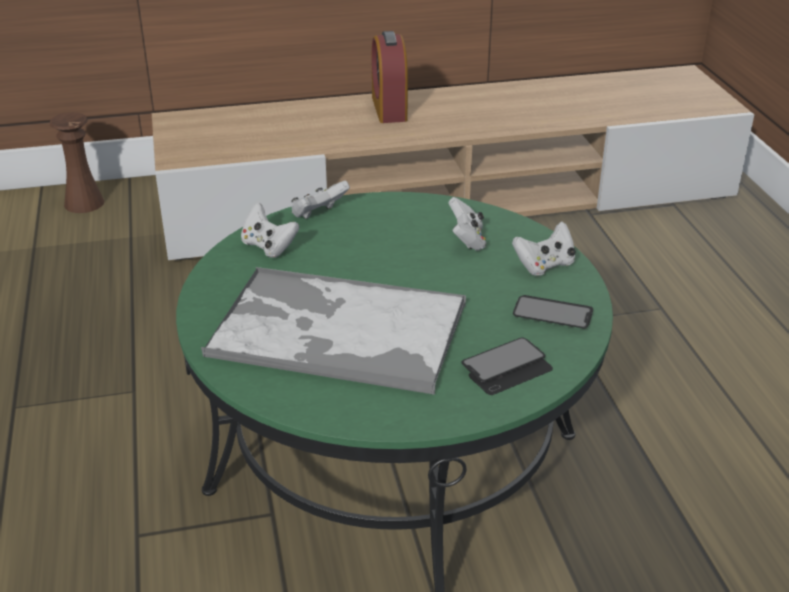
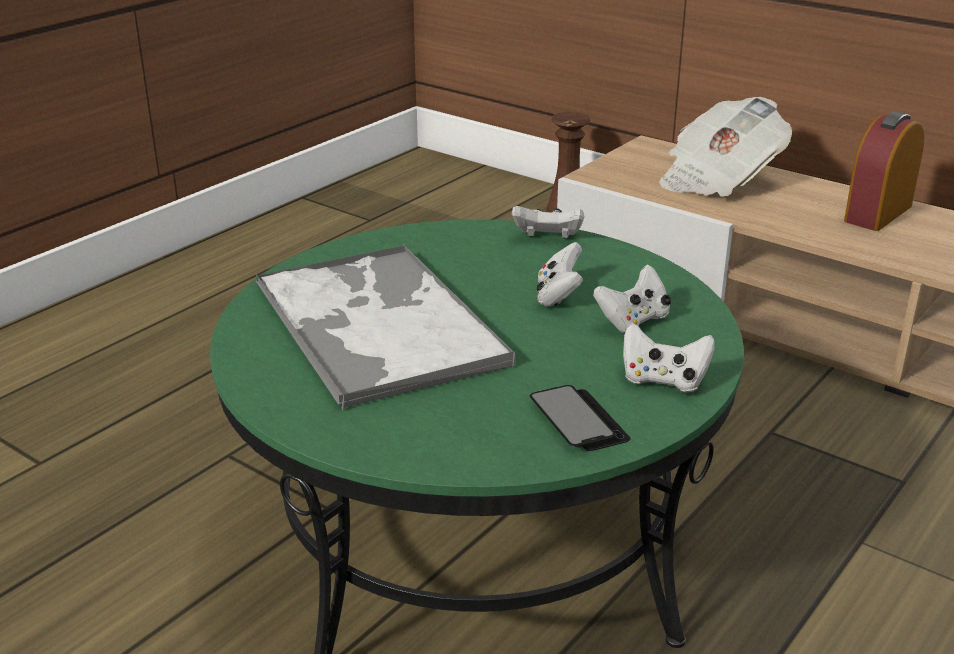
camera: 50 degrees right, 5 degrees down
(262, 126) = (718, 179): none -> newspaper
(268, 247) = (458, 241): white game controller -> white game controller (558, 295)
(507, 368) = (440, 432): phone -> none

